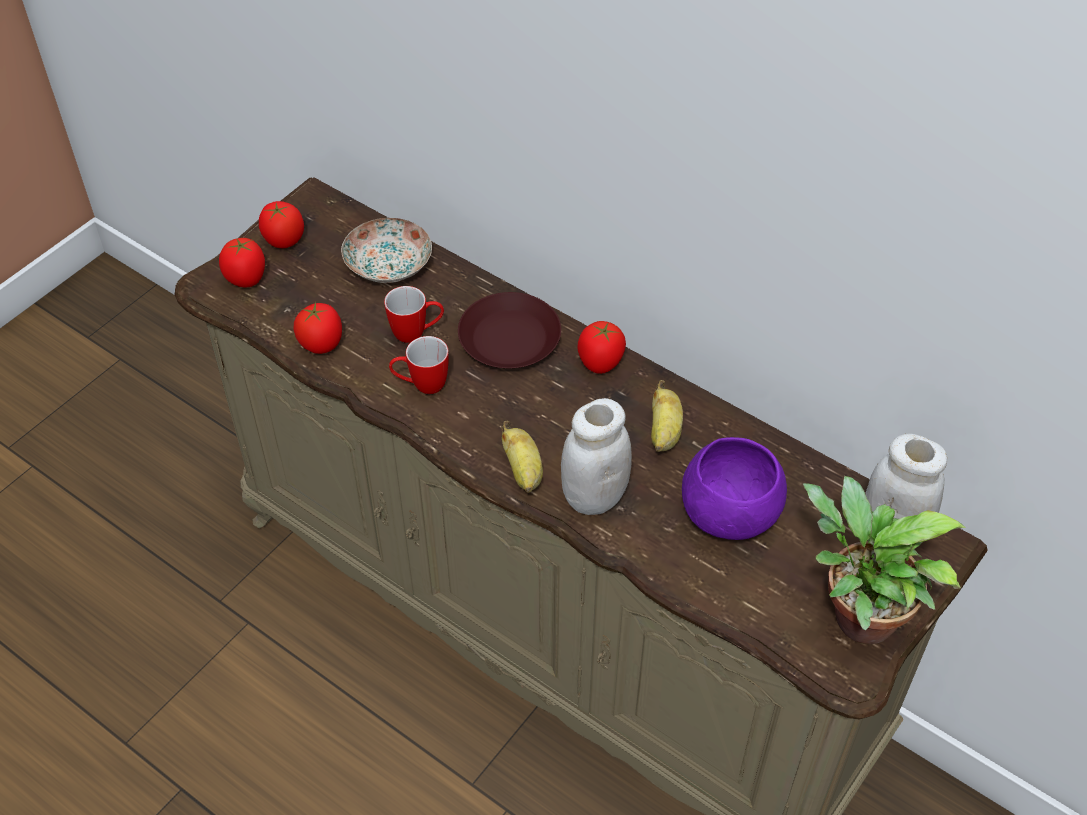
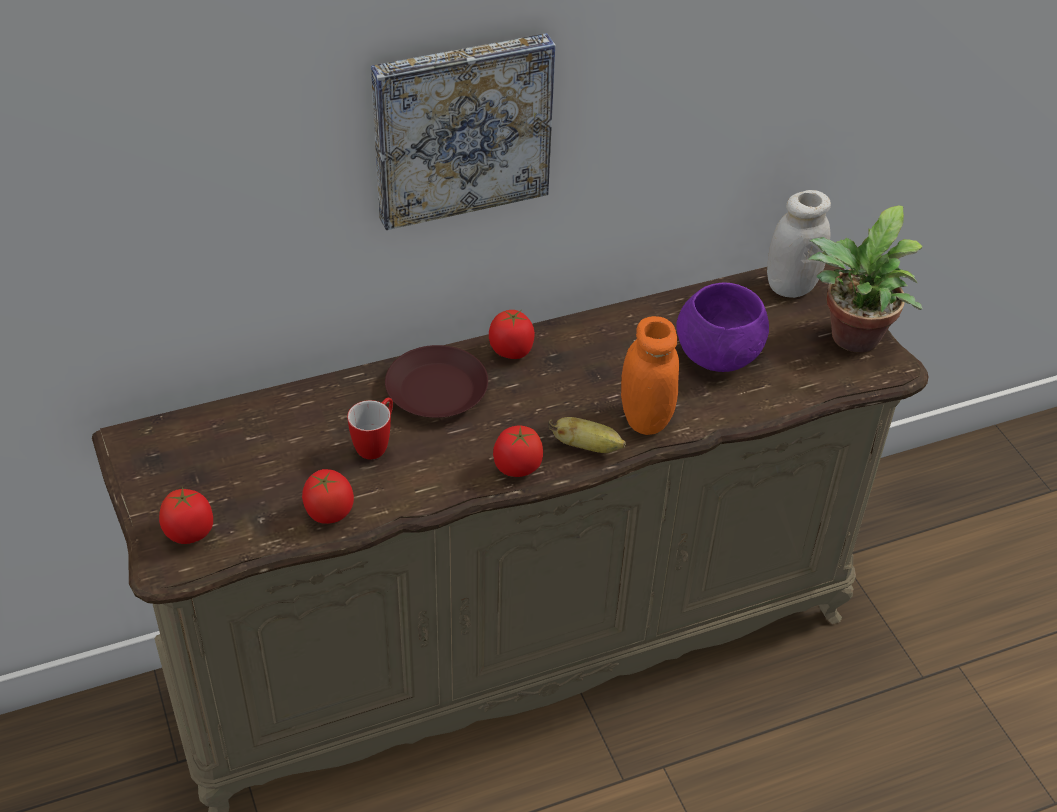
camera: 60 degrees left, 5 degrees down
(283, 240) = (166, 485): tomato -> tomato (517, 468)
(389, 264) = (273, 425): plate -> none
(421, 385) = (440, 468): mug -> none
(594, 497) = (645, 419): white jar -> orange jar
(609, 119) = (460, 127): none -> picture
(664, 432) = (613, 351): banana -> none

